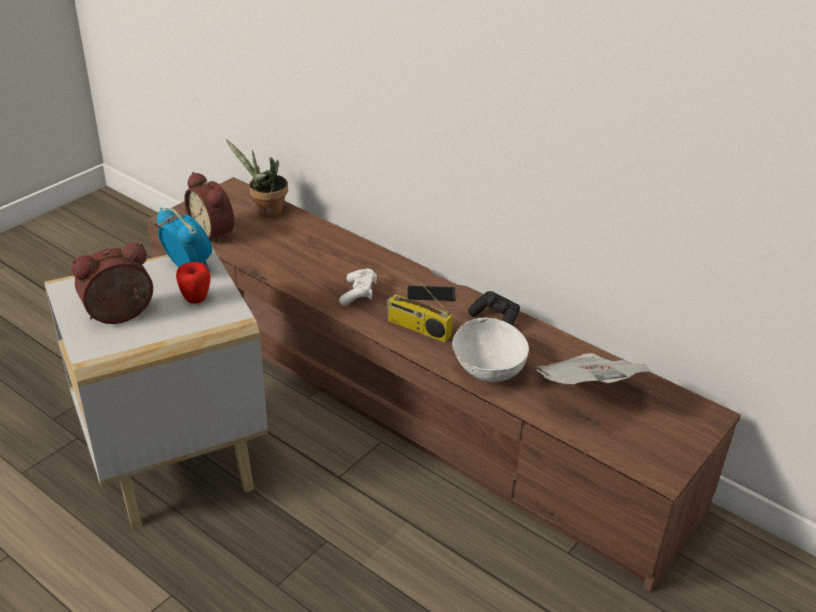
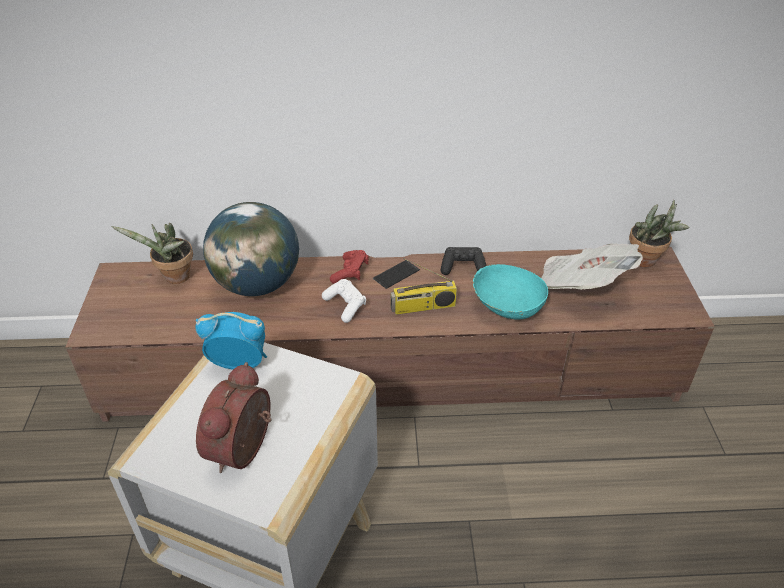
camera: 40 degrees left, 5 degrees up
(196, 299) = (290, 388): apple -> none
(214, 232) = (151, 322): alarm clock -> none
(316, 244) = (257, 284): none -> globe
(396, 273) = (350, 273): none -> red game controller
(487, 368) = (506, 308): white bowl -> turquoise bowl
(689, 411) = (647, 261): none -> potted plant

